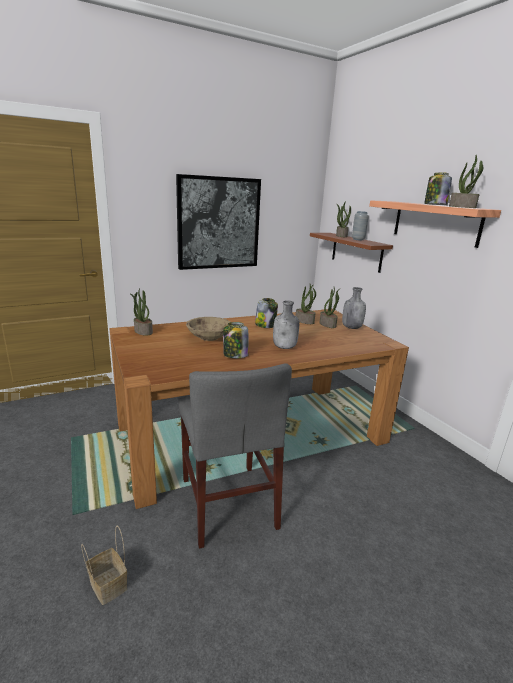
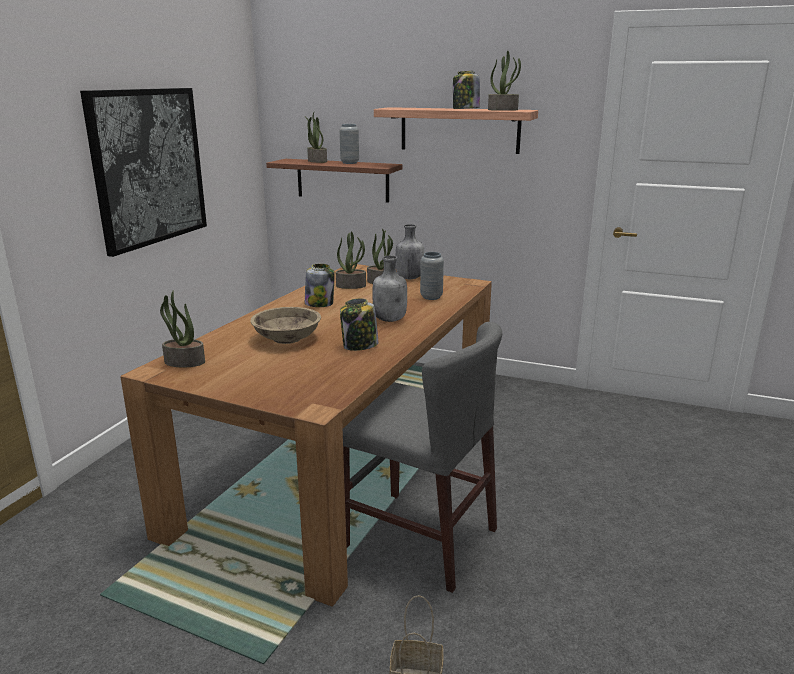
camera: 40 degrees left, 0 degrees up
(340, 343) = (431, 297): none -> grey vase

